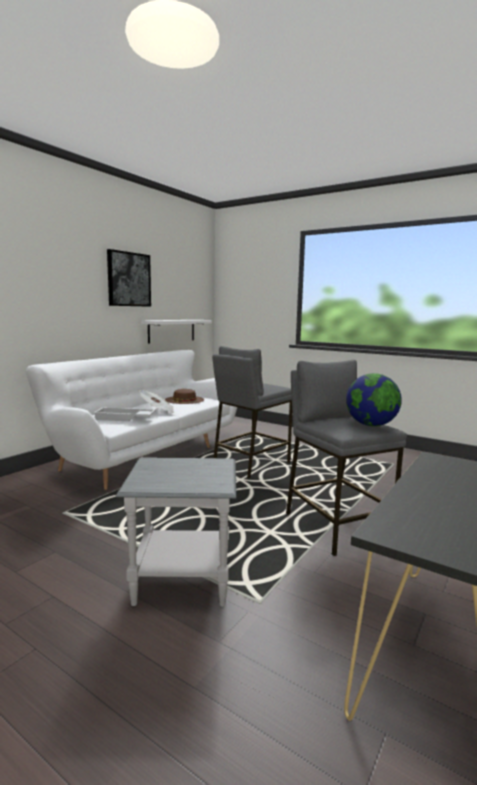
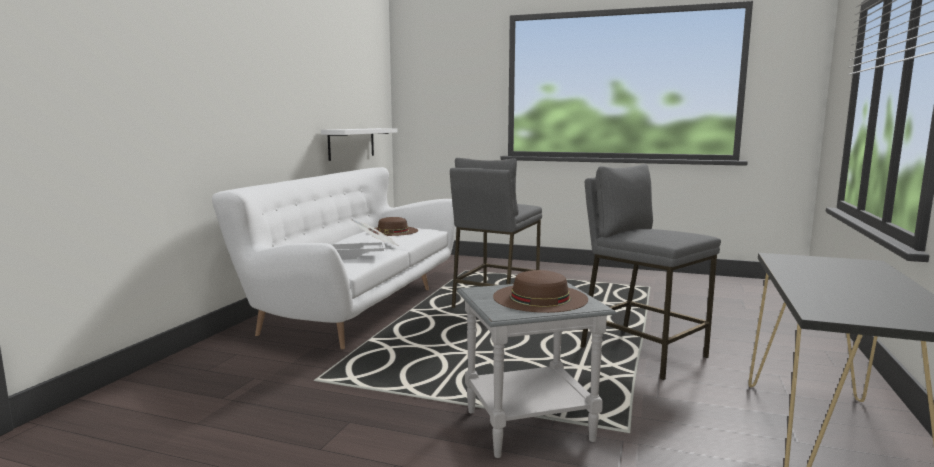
camera: 15 degrees left, 0 degrees up
(129, 279) = (307, 74): picture -> none
(188, 474) = (540, 298): none -> brown hat
(371, 425) = (683, 233): globe -> none

